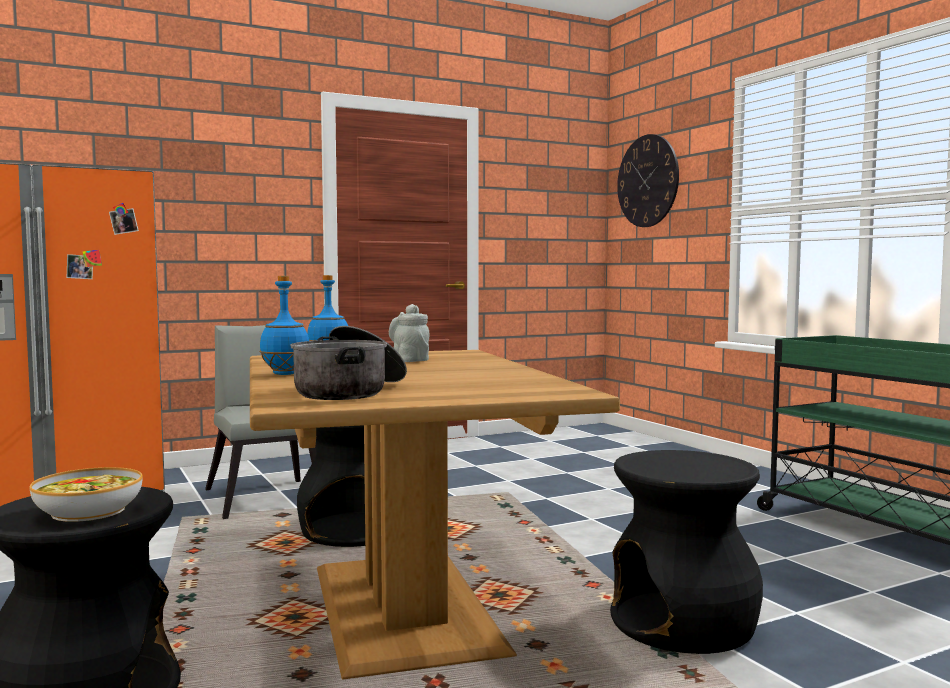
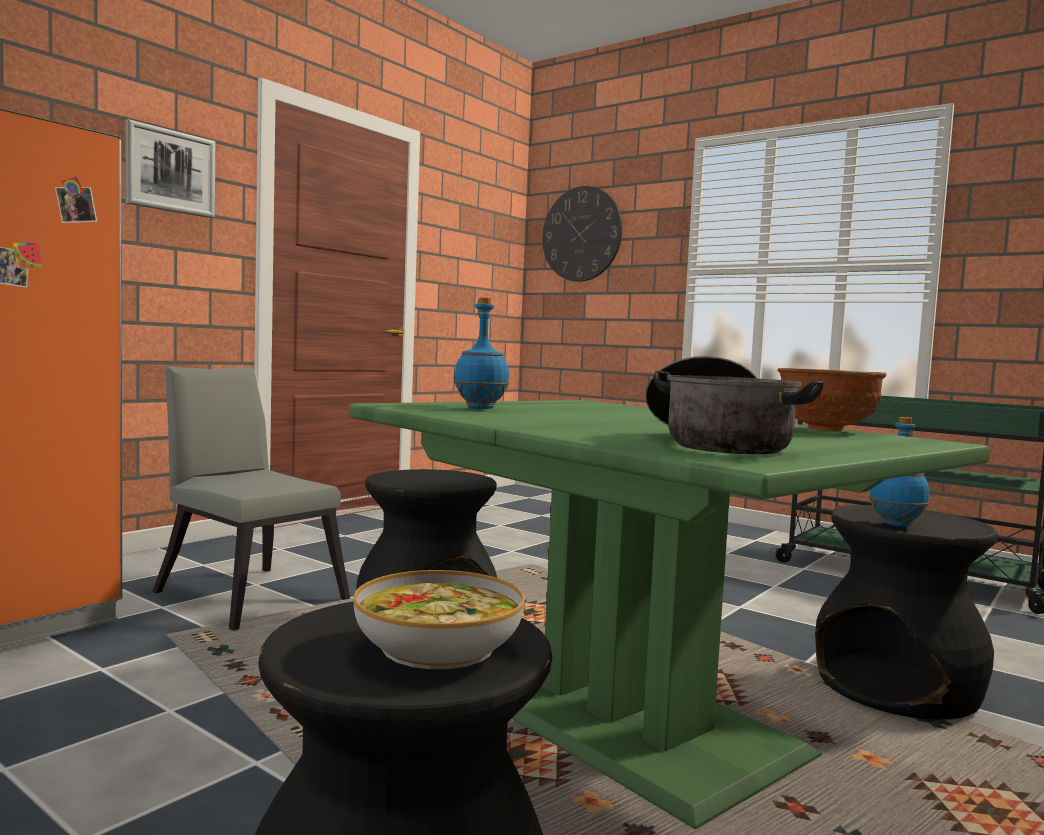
camera: 25 degrees left, 0 degrees up
(249, 176) = (170, 171): none -> picture
(285, 374) = (523, 424): blue bottle -> blue bottle (895, 524)
(400, 609) = (620, 720): brown dining table -> green dining table
(410, 360) = (578, 409): grey teapot -> none
(534, 380) = (826, 430): none -> brown bowl

